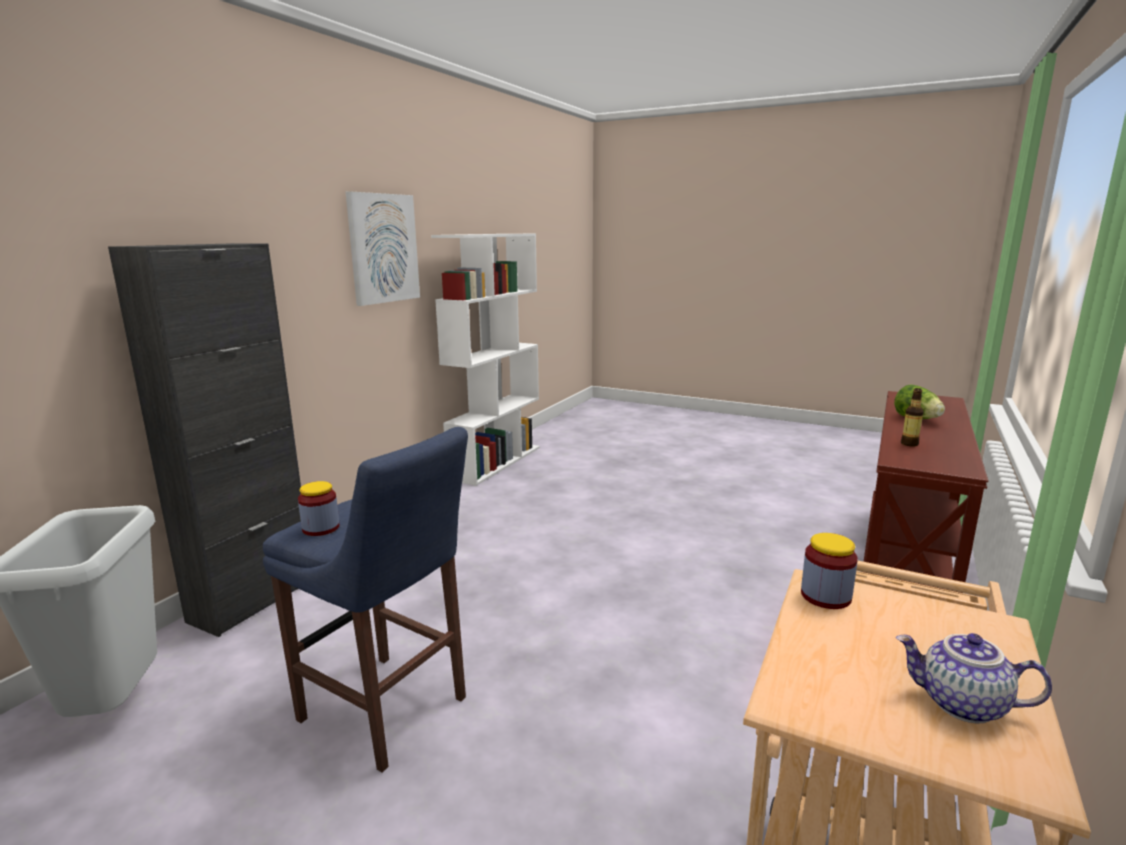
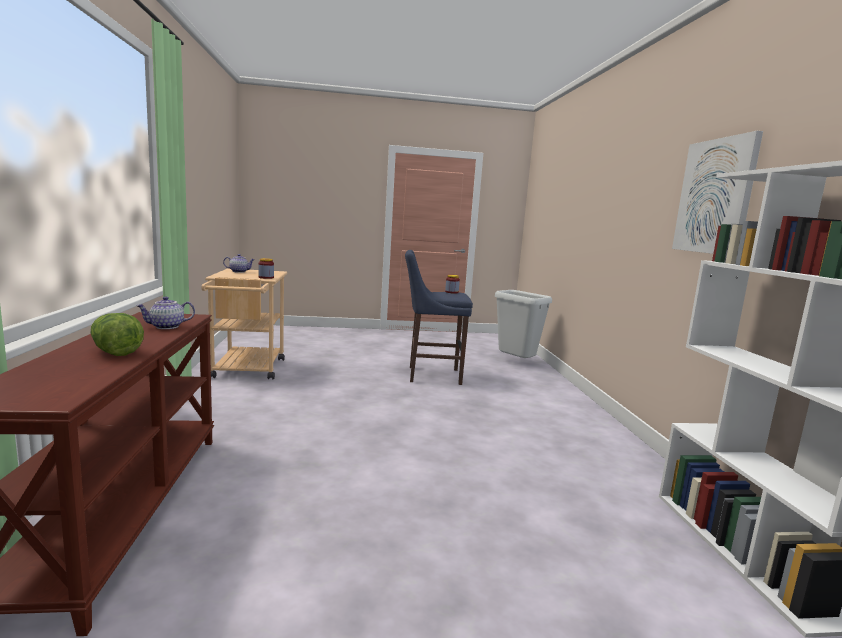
camera: 145 degrees right, 5 degrees down
(252, 600) = (560, 388): black cabinet -> none
(909, 444) = (166, 327): bottle -> teapot

